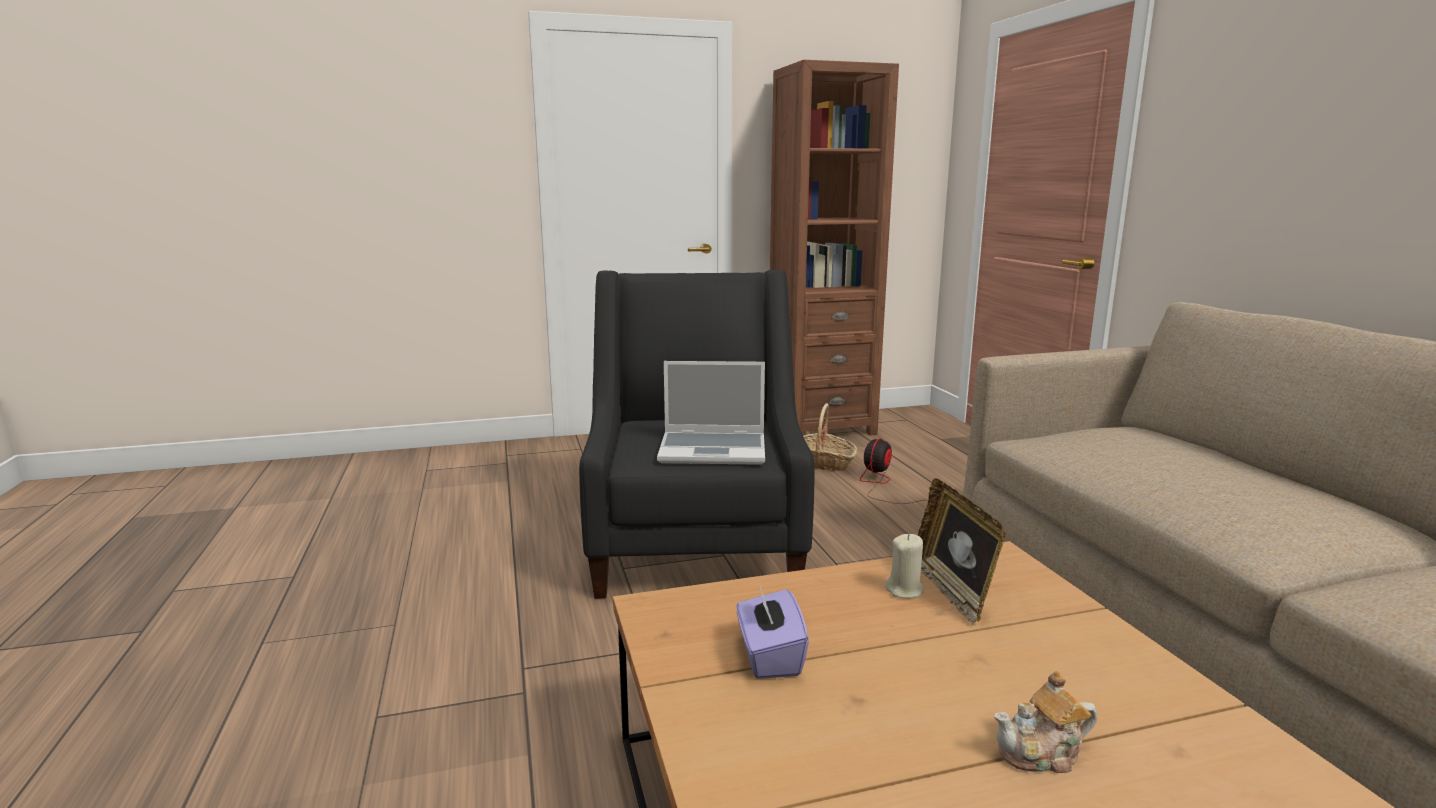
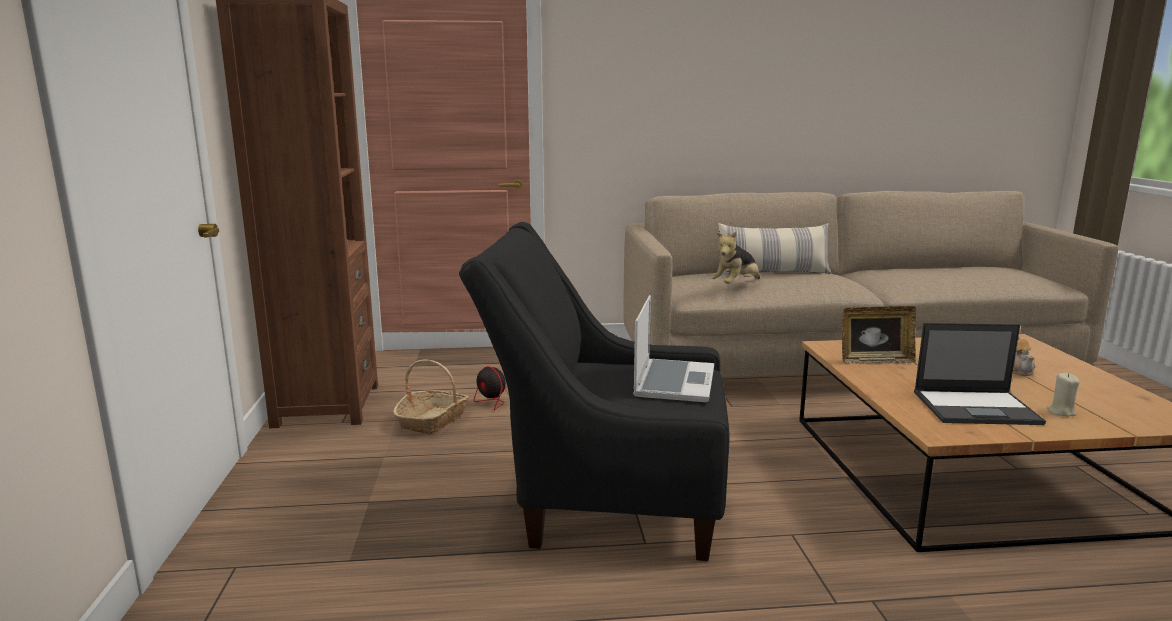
camera: 80 degrees left, 0 degrees up
(769, 657) = (977, 408): purple tissue box -> laptop
(905, 590) = (879, 370): beige candle -> beige candle (1061, 412)
(1099, 449) = (736, 285): none -> plush toy
(1247, 474) = (773, 273): none -> pillow

